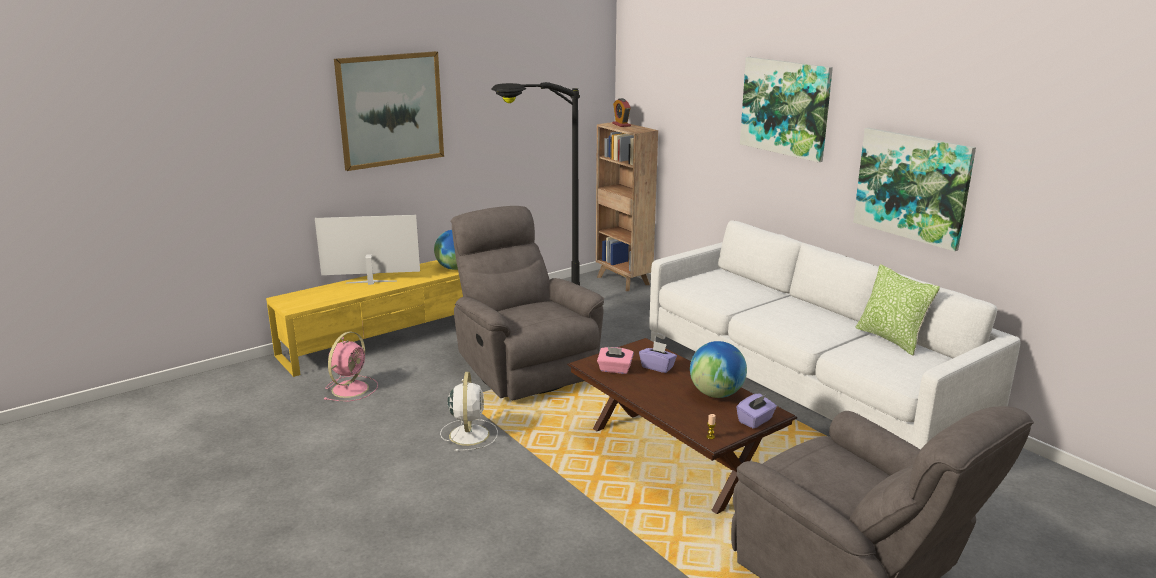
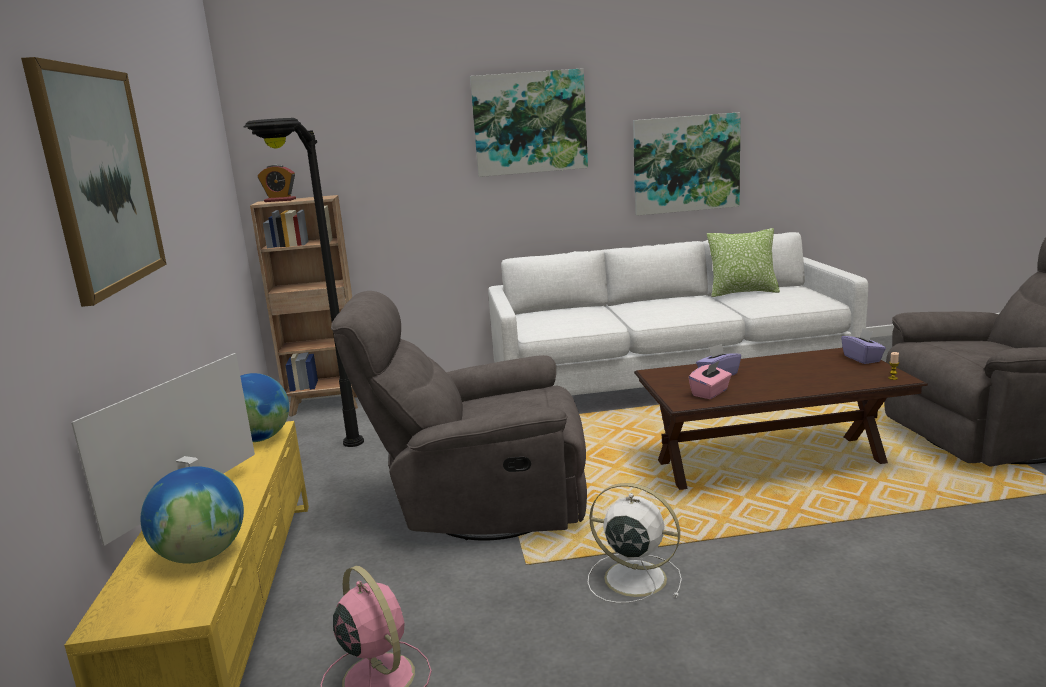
camera: 60 degrees left, 5 degrees down
(716, 394) = (797, 363): globe -> globe (202, 555)

